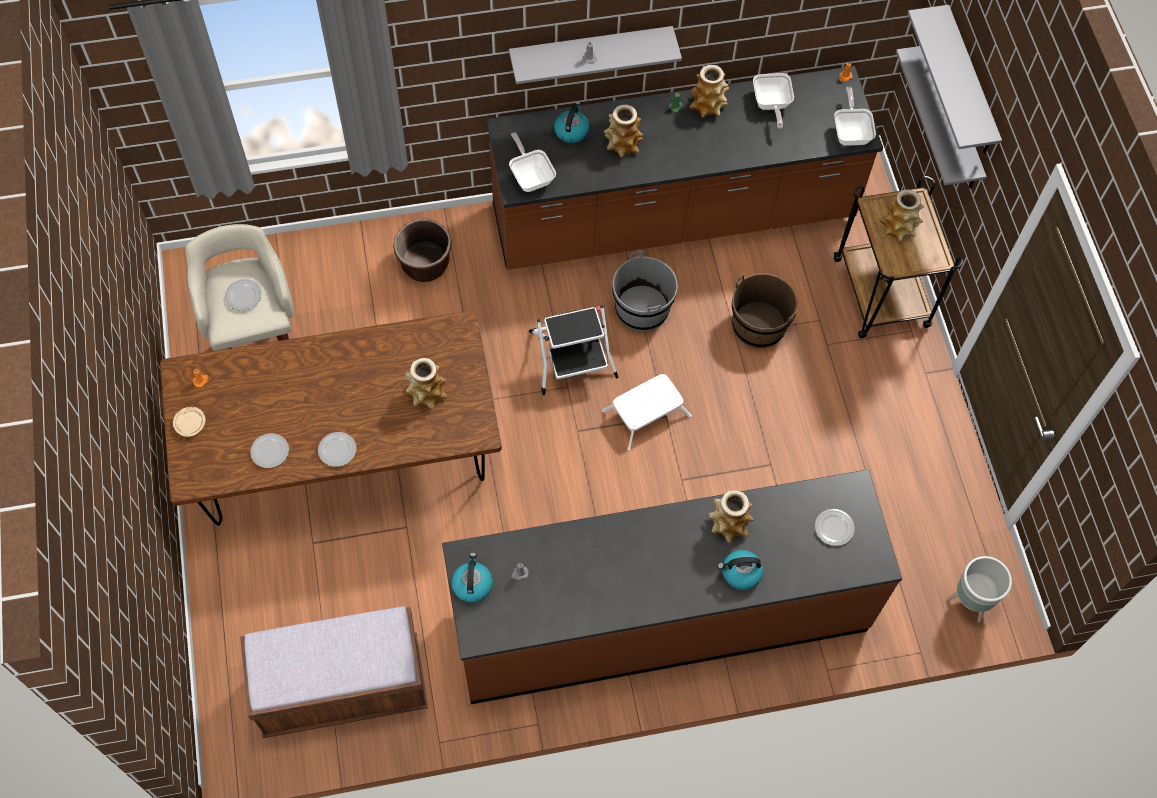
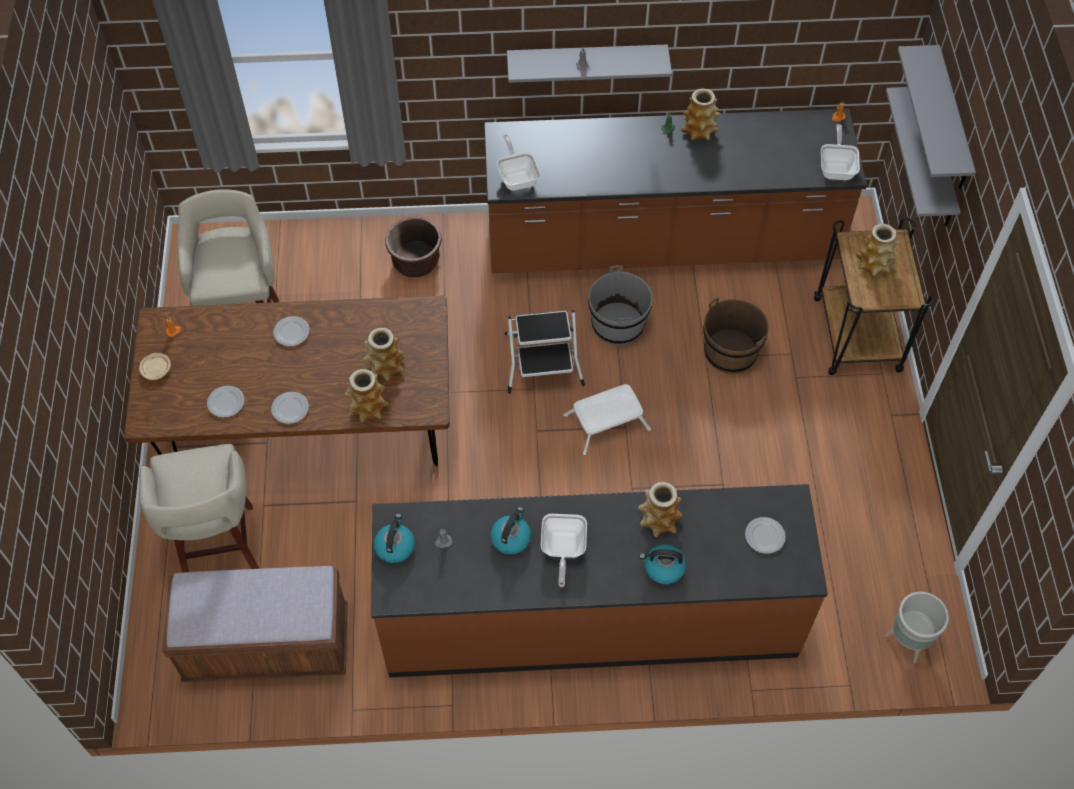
camera: 10 degrees right, 5 degrees down
(243, 296) = (228, 260): plate -> plate (291, 333)
(275, 594) = (219, 549): none -> beige stool
(571, 131) = (563, 140): kettle -> kettle (511, 538)
(622, 144) = (611, 157): vase -> vase (368, 407)
(771, 105) = (761, 136): frying pan -> frying pan (562, 550)

